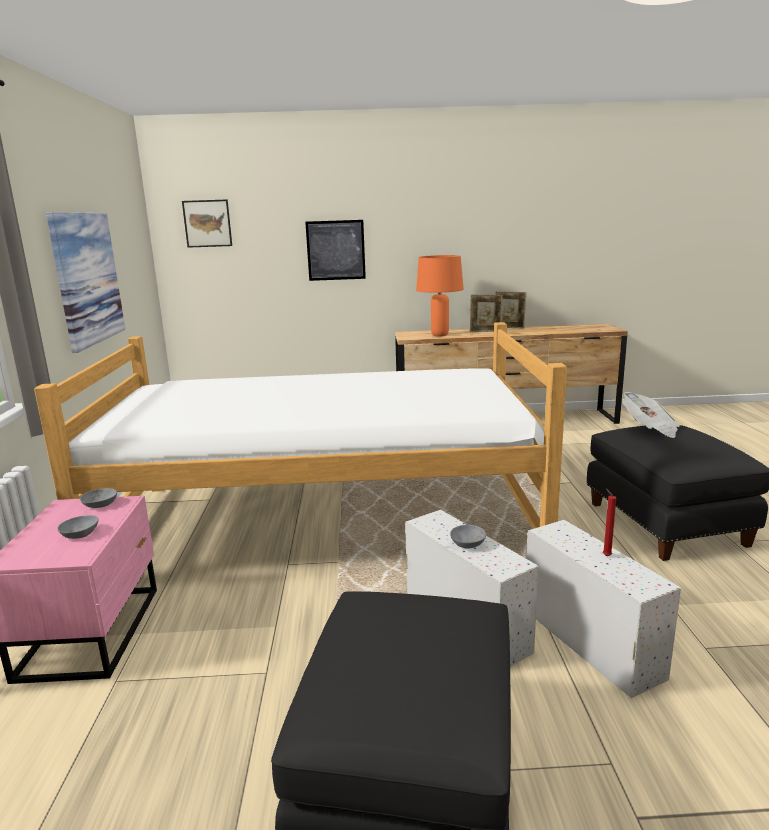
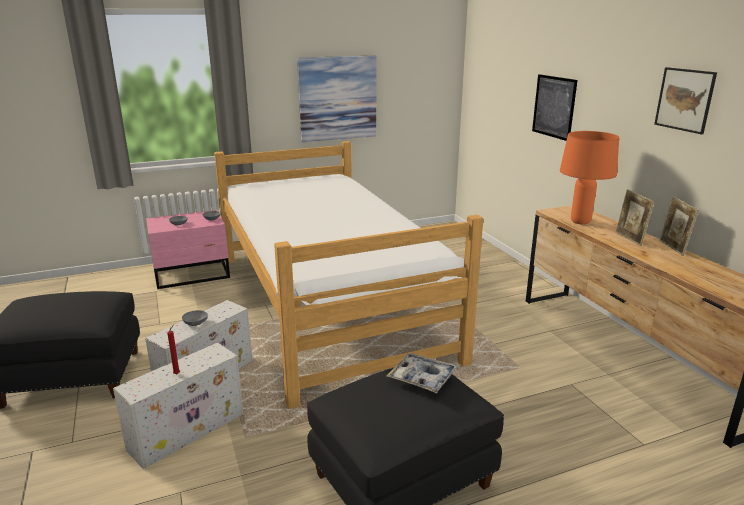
camera: 70 degrees right, 5 degrees up
(207, 223) = (487, 65): picture -> picture (684, 100)
(650, 429) = (422, 378): newspaper -> tray

